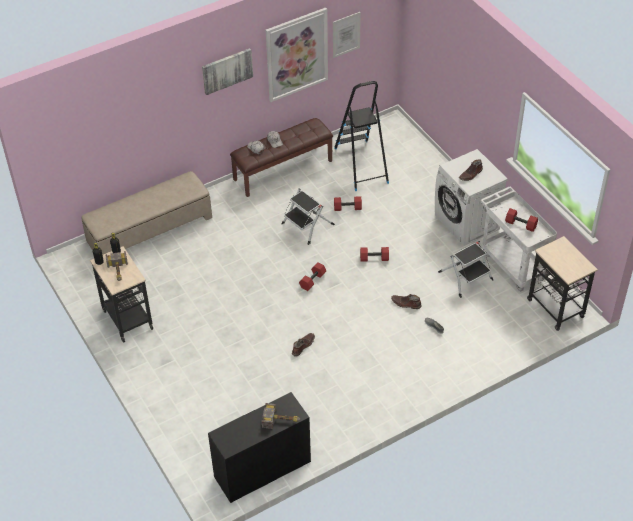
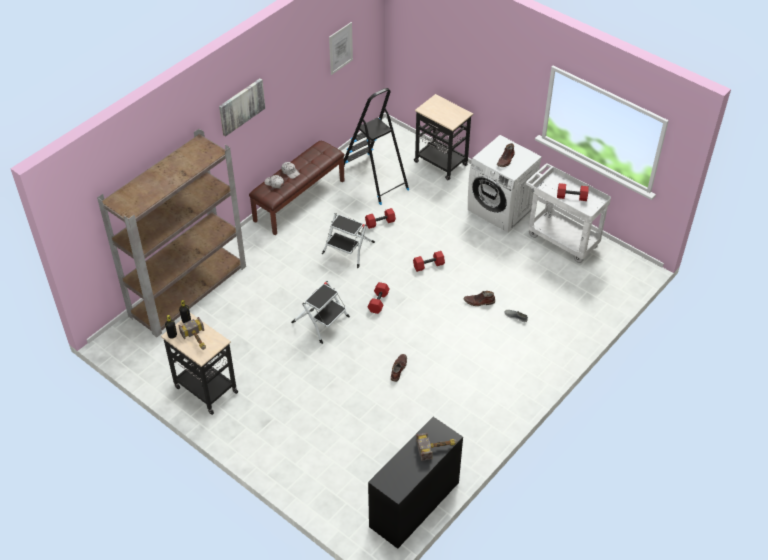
camera: 20 degrees left, 0 degrees up
(150, 228) = (188, 290): beige bench -> brown bookcase
(296, 54) = (300, 77): picture -> none
(465, 277) = (522, 262): step ladder -> step ladder (320, 321)
(556, 309) = (620, 271): cart -> cart (441, 164)

